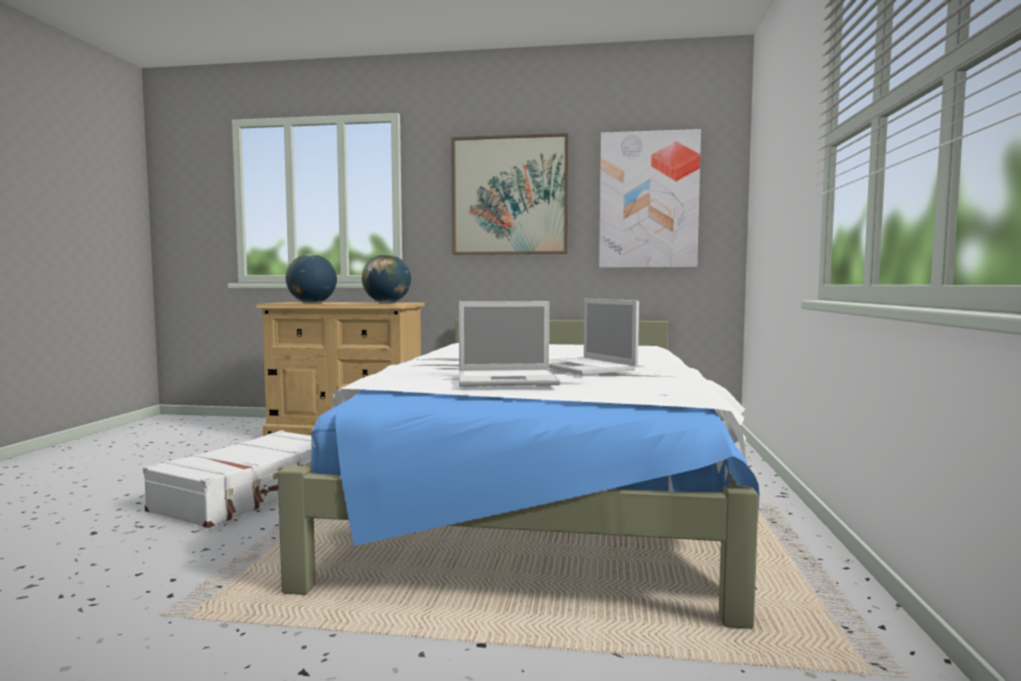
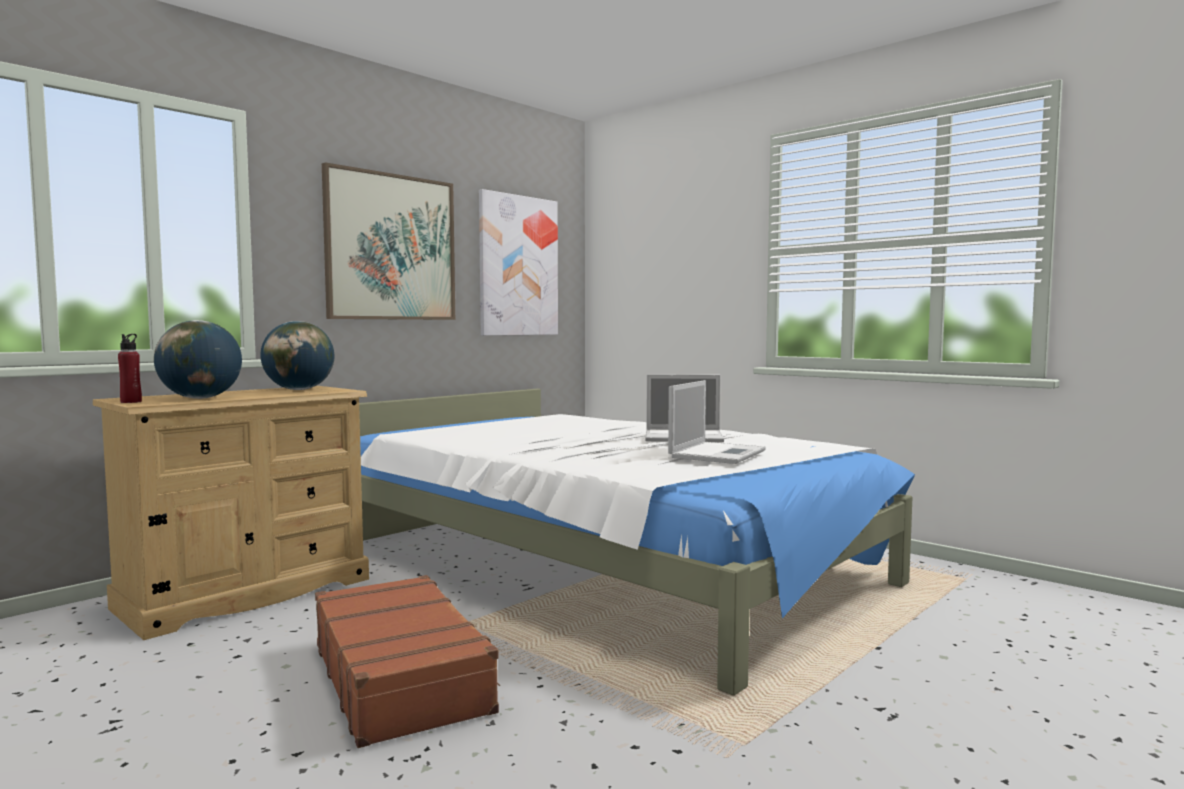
camera: 55 degrees left, 0 degrees up
(252, 494) = (401, 677): white suitcase -> brown suitcase
(280, 302) = (131, 402): none -> red bottle

